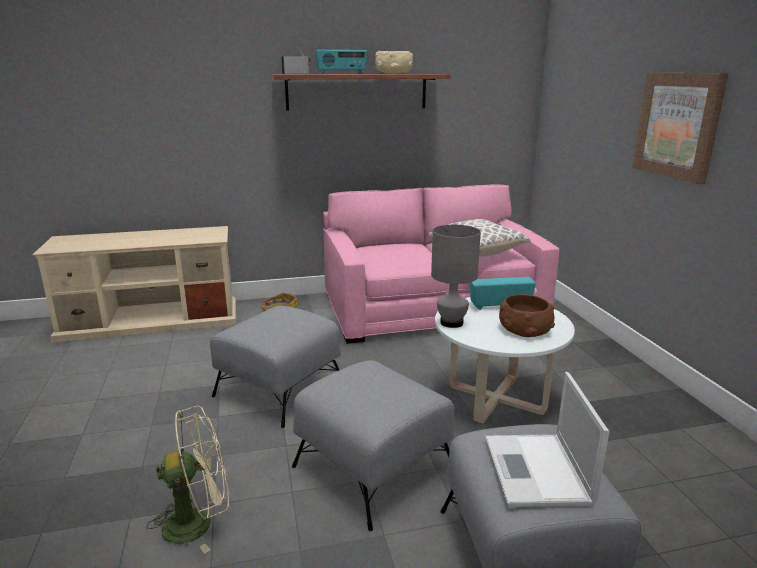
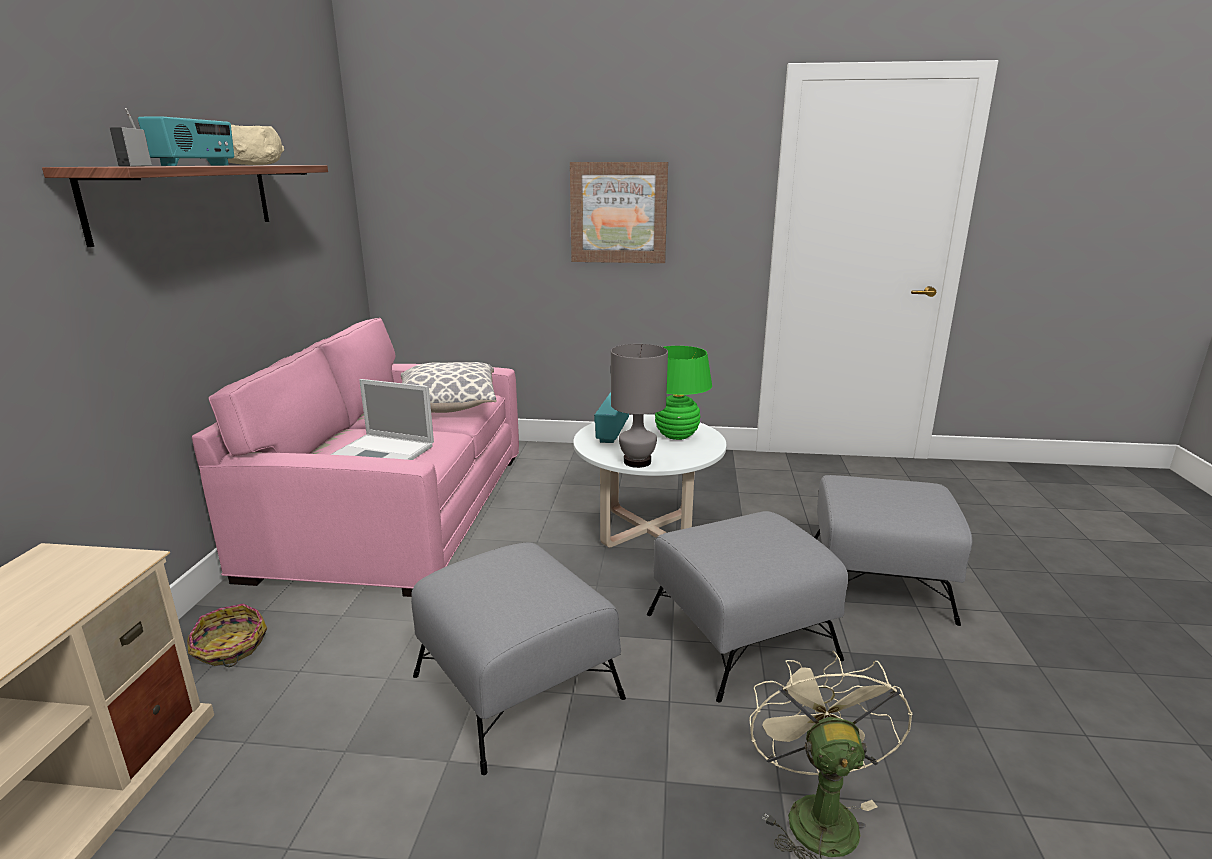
camera: 70 degrees left, 0 degrees up
(525, 329) = (676, 435): brown bowl -> green table lamp
(537, 471) = (903, 496): laptop -> laptop (384, 452)

